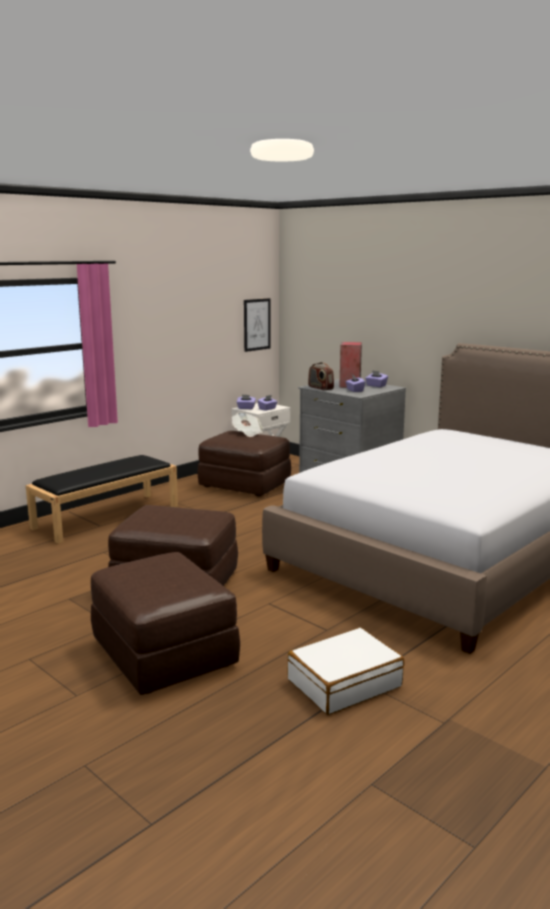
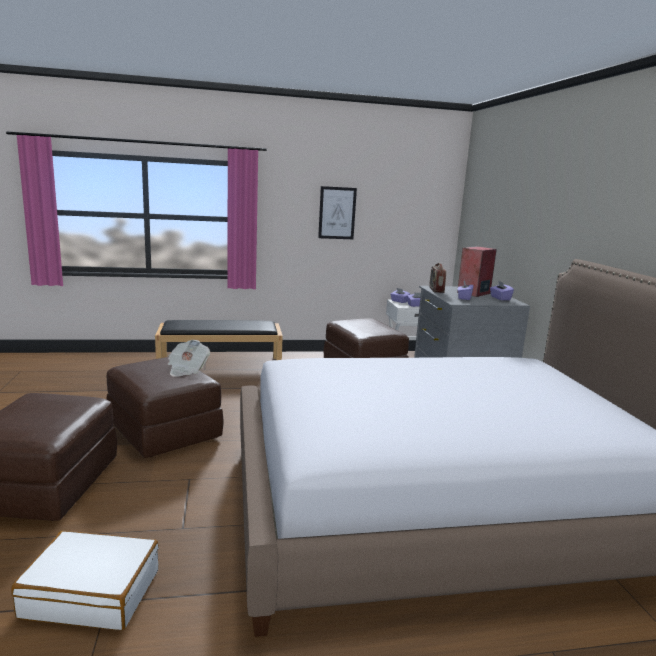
camera: 35 degrees right, 0 degrees up
(247, 433) = (378, 323): newspaper -> newspaper (187, 369)
(257, 324) = (429, 224): picture -> picture (337, 213)

